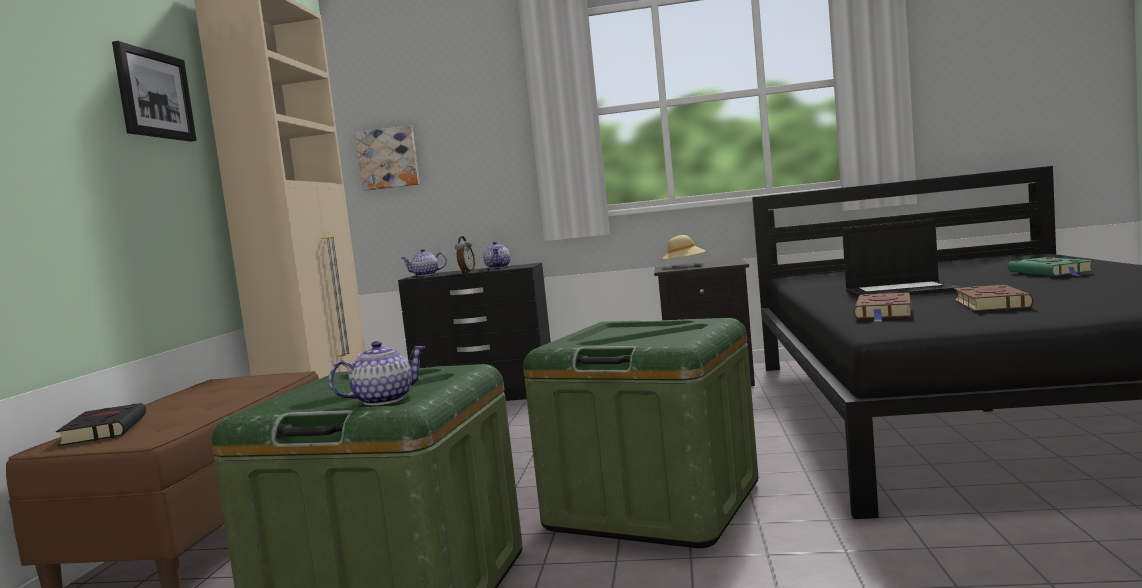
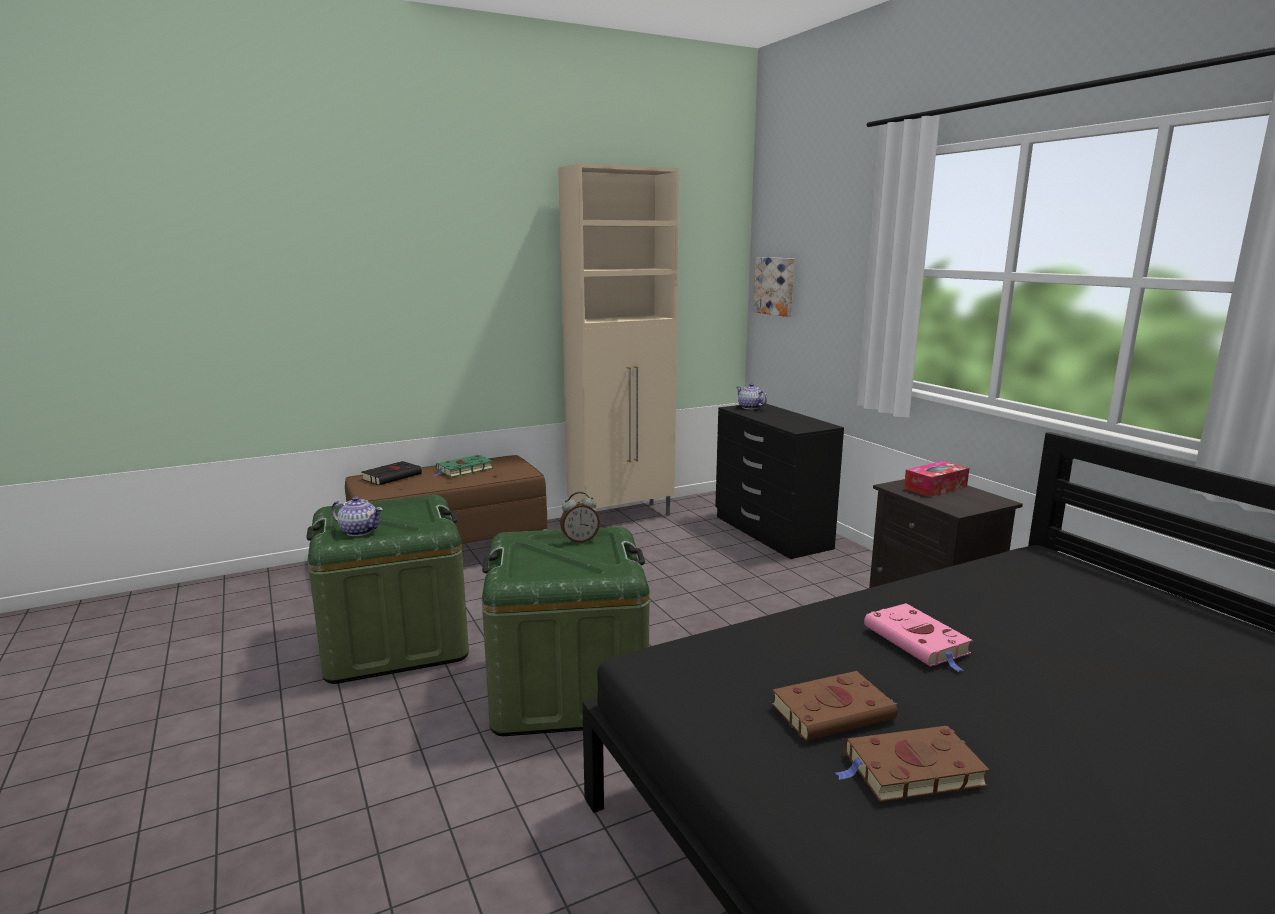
camera: 55 degrees right, 10 degrees up
(153, 95) = (503, 258): picture -> none
(466, 272) = (763, 417): alarm clock -> alarm clock (580, 540)
(498, 267) = (800, 420): teapot -> none
(685, 266) = (935, 487): beige hat -> tissue box
(884, 312) = (749, 650): brown book -> brown book (910, 771)
(901, 291) = (918, 641): laptop -> pink book
(1051, 272) = (1165, 745): green book -> green book (463, 470)

